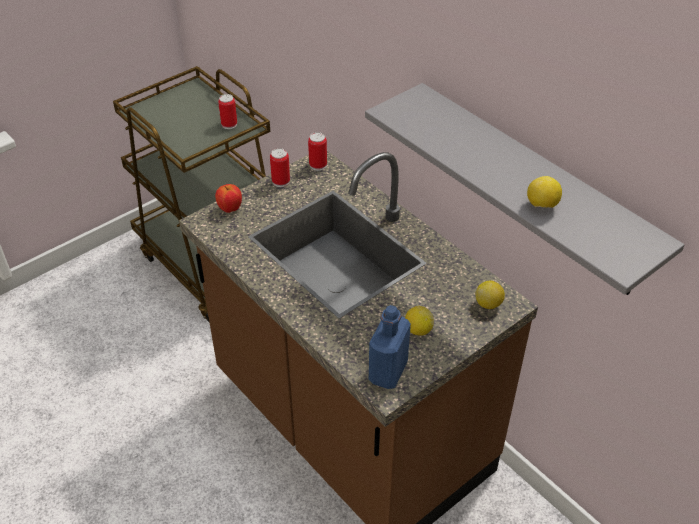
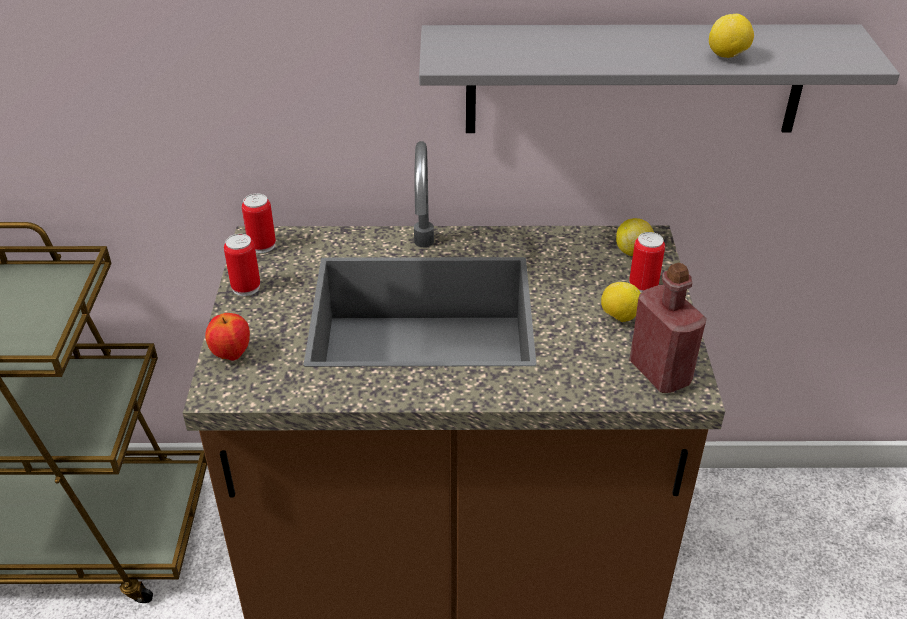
camera: 50 degrees left, 5 degrees down
(229, 124) = (43, 287): can -> can (643, 285)
(388, 372) = (660, 372): blue bottle -> red bottle

